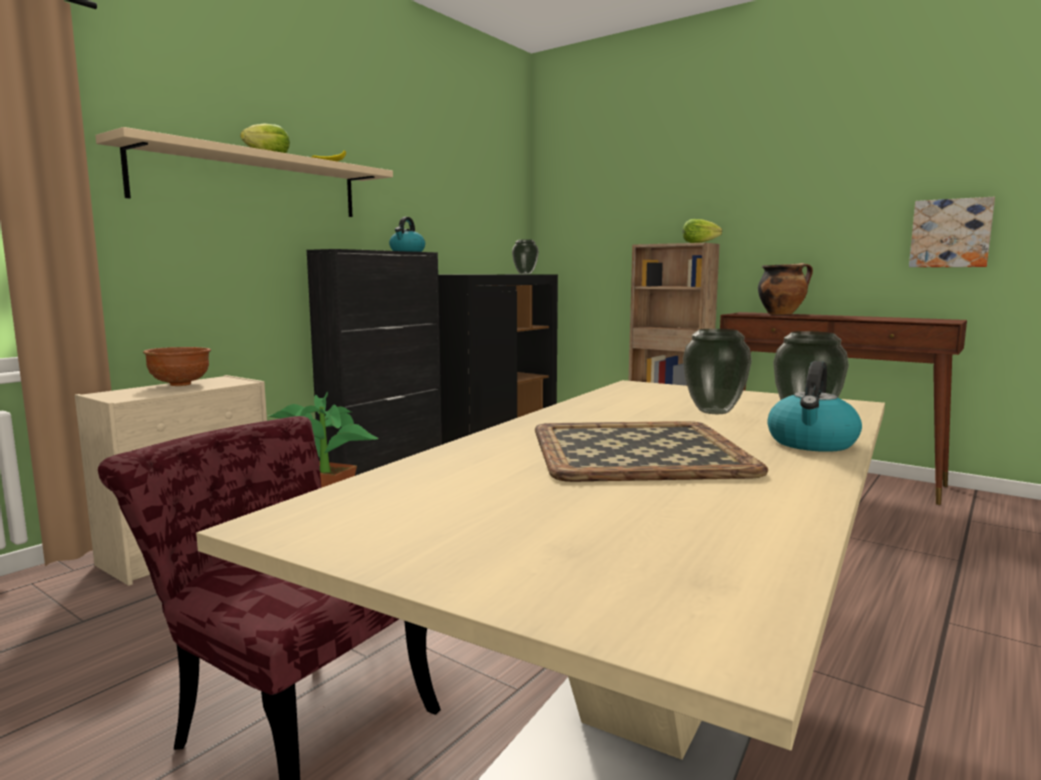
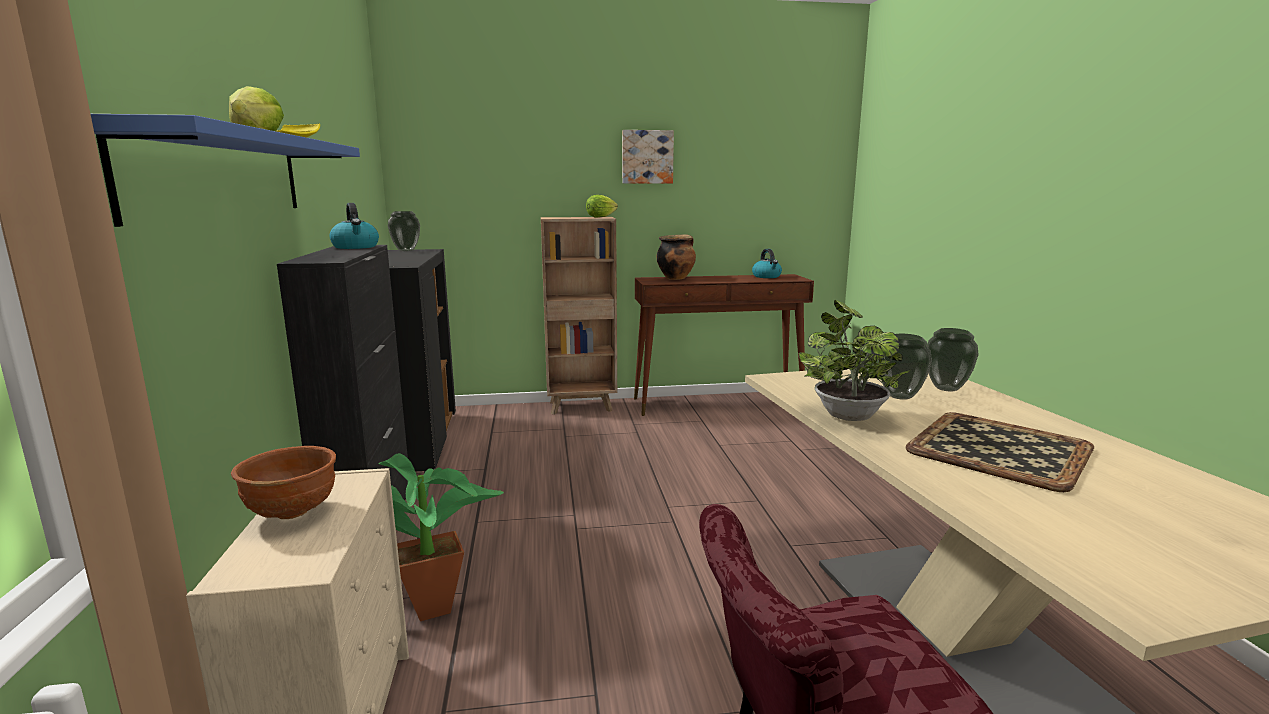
camera: 45 degrees left, 5 degrees up
(252, 183) = (223, 175): beige shelf -> blue shelf
(598, 408) = (846, 414): none -> potted plant
(812, 443) = (1015, 411): kettle -> kettle (767, 276)
(950, 233) = (781, 212): picture -> picture (647, 157)

